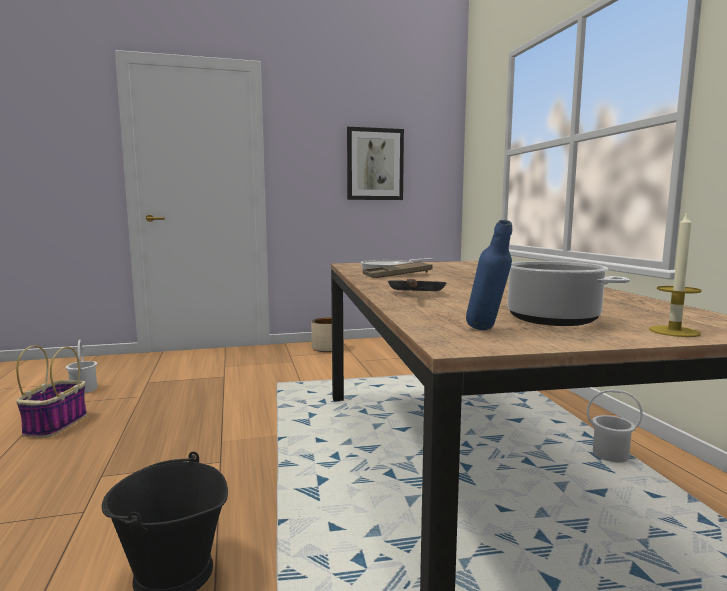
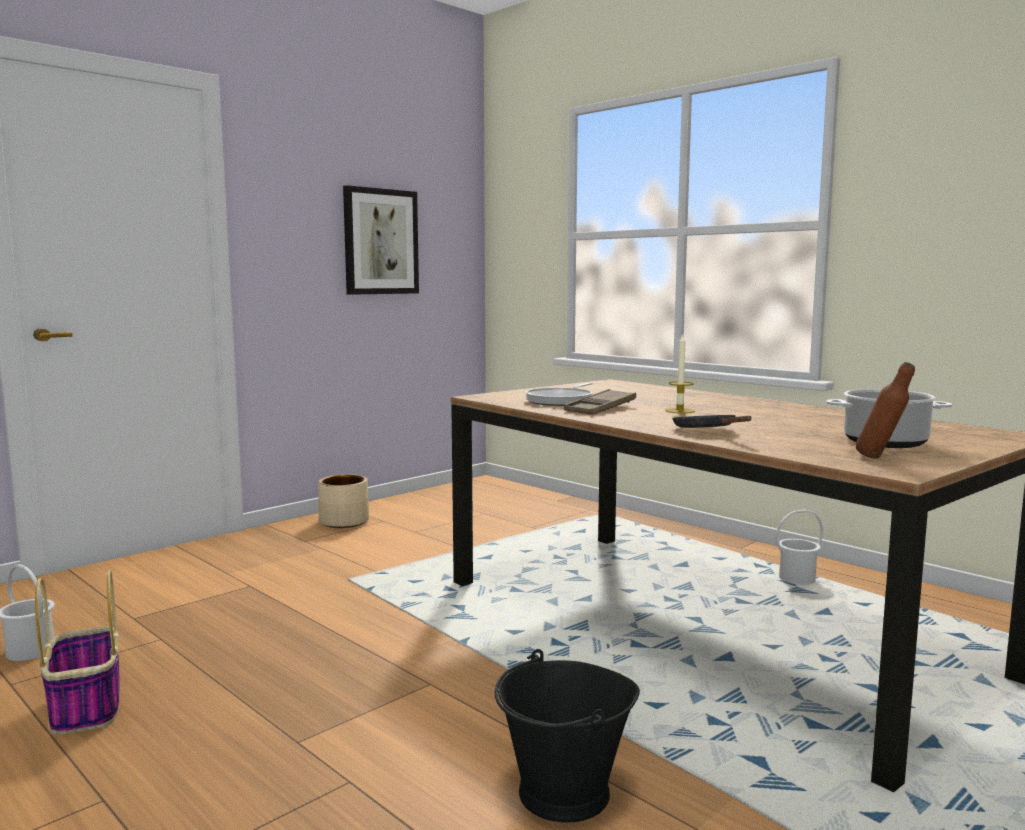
camera: 30 degrees left, 0 degrees up
(487, 331) = (881, 458): blue bottle -> brown bottle
(674, 331) = (979, 442): candle -> candle (679, 411)

